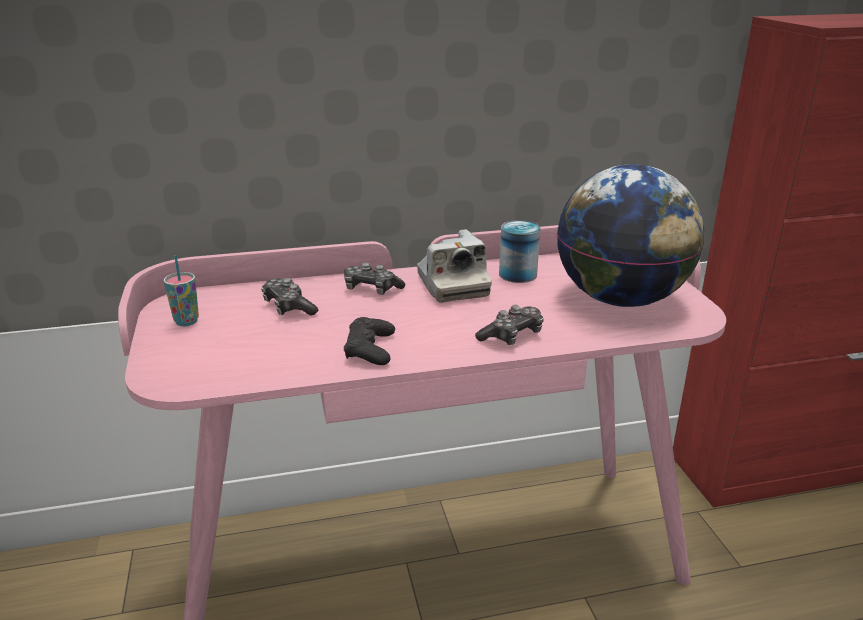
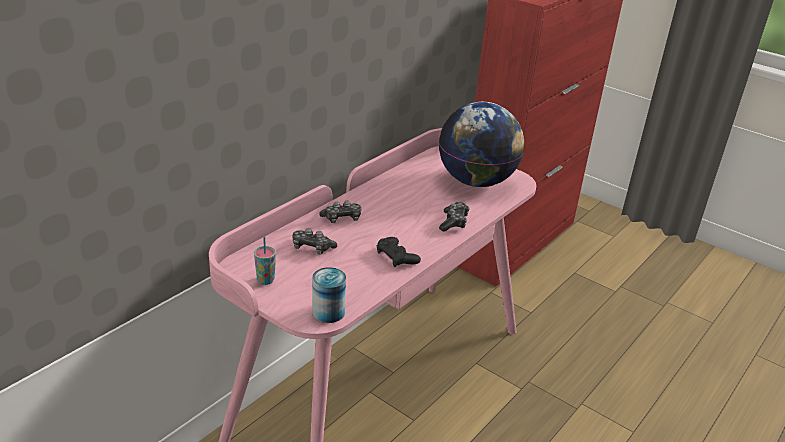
camera: 40 degrees left, 5 degrees up
(452, 285) = (383, 200): camera -> none
(517, 274) = (407, 181): can -> can (328, 312)

